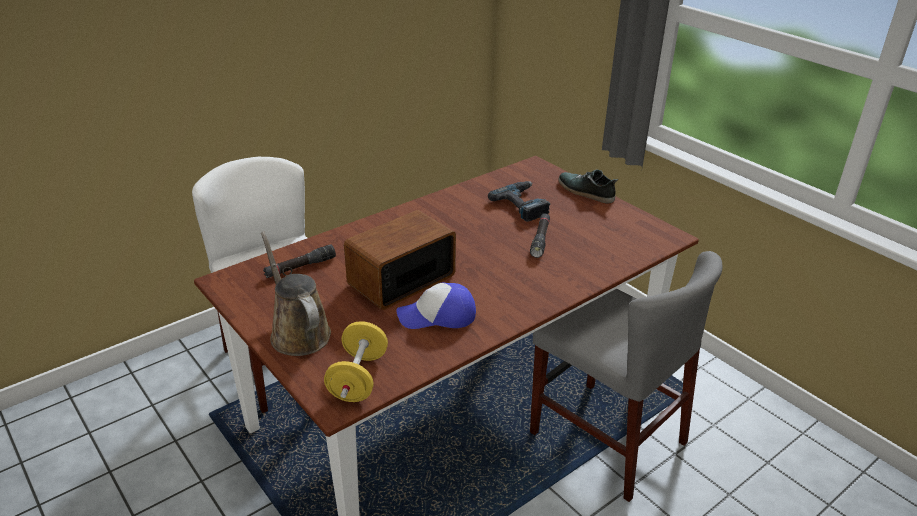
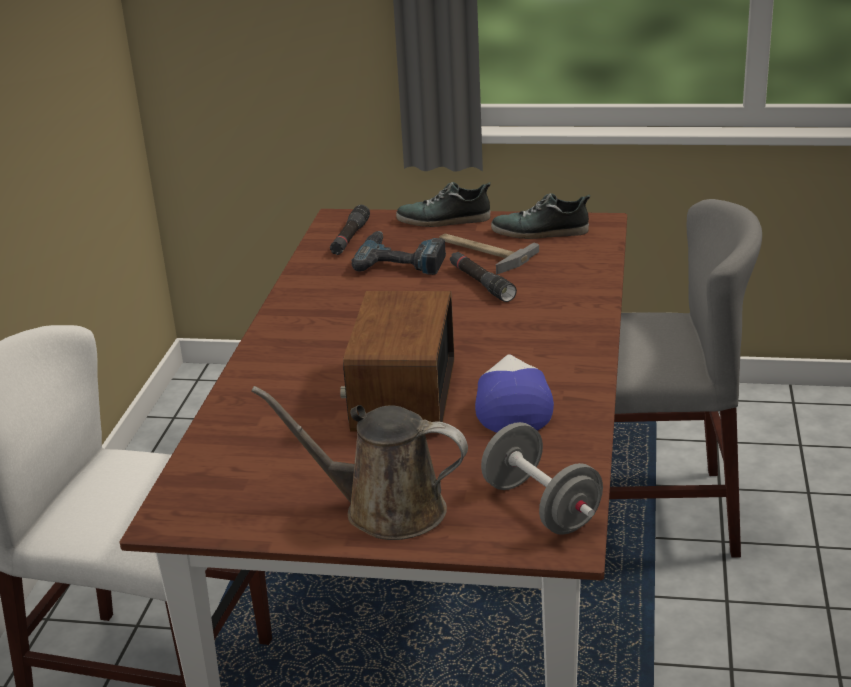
camera: 40 degrees left, 5 degrees down
(300, 267) = (251, 449): black flashlight -> black flashlight (350, 238)
(358, 378) = (541, 507): yellow dumbbell -> grey dumbbell
(437, 316) = (511, 405): cap -> cap turned 135 degrees clockwise
(571, 221) = (481, 253): none -> hammer
(625, 225) = (540, 232): none -> shoe

